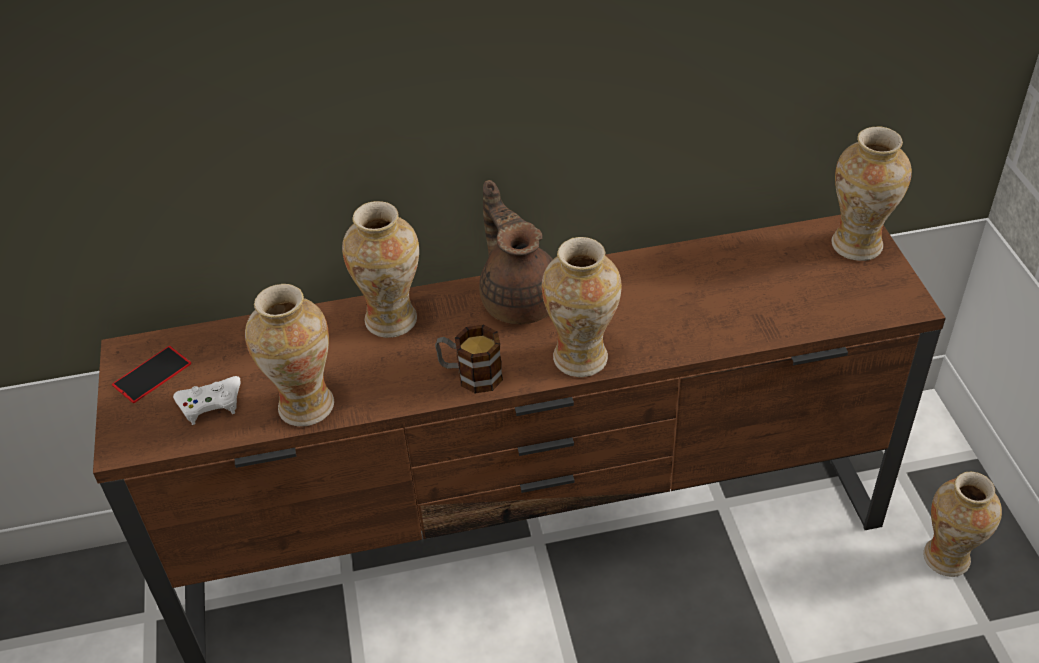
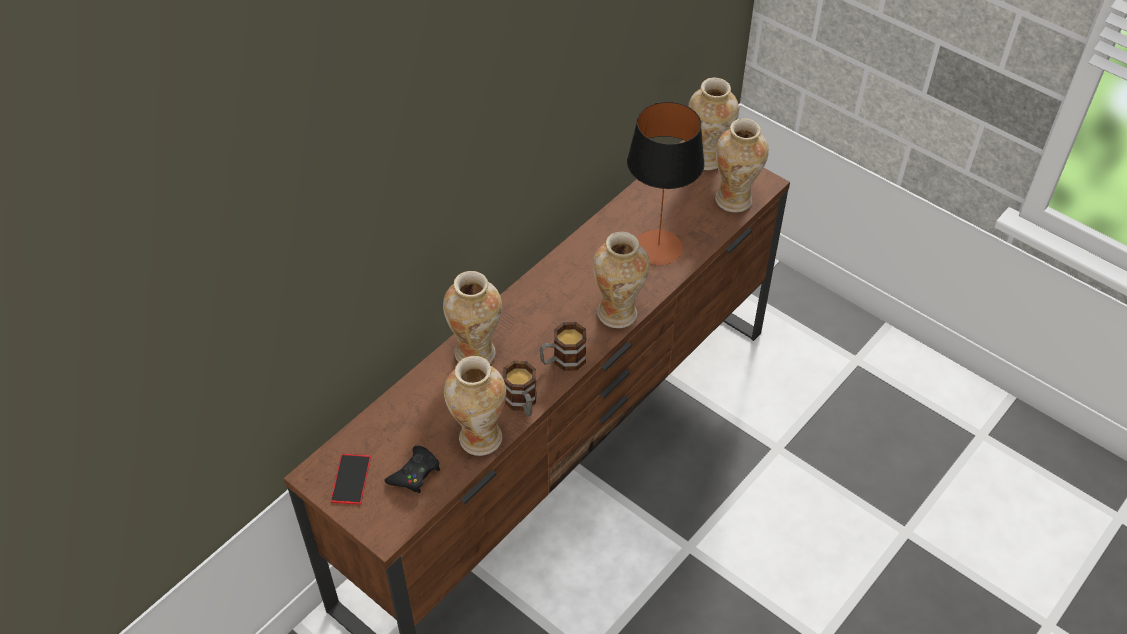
camera: 40 degrees left, 5 degrees up
(210, 403) = (415, 473): white game controller -> black game controller
(383, 395) = (522, 403): none -> mug
(520, 298) = (543, 295): brown teapot -> none
(700, 312) = (658, 247): none -> table lamp
(947, 559) = (809, 332): vase -> vase (734, 200)

